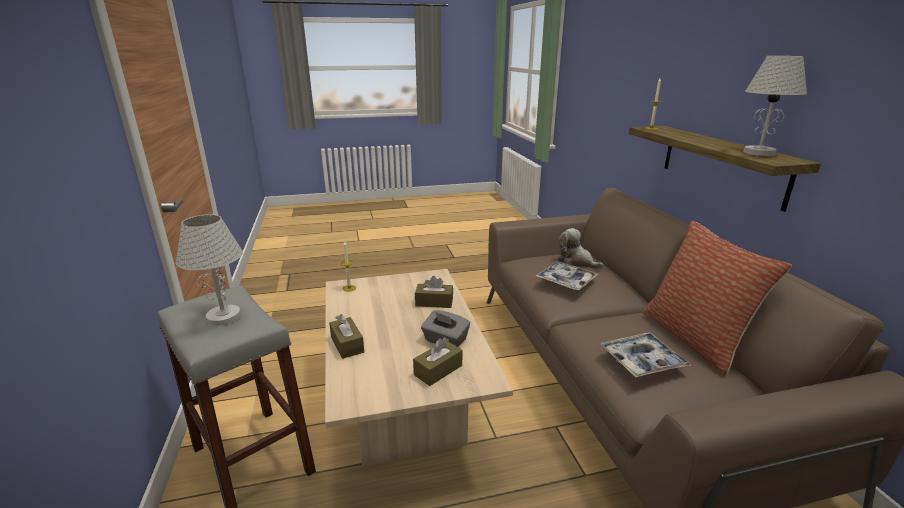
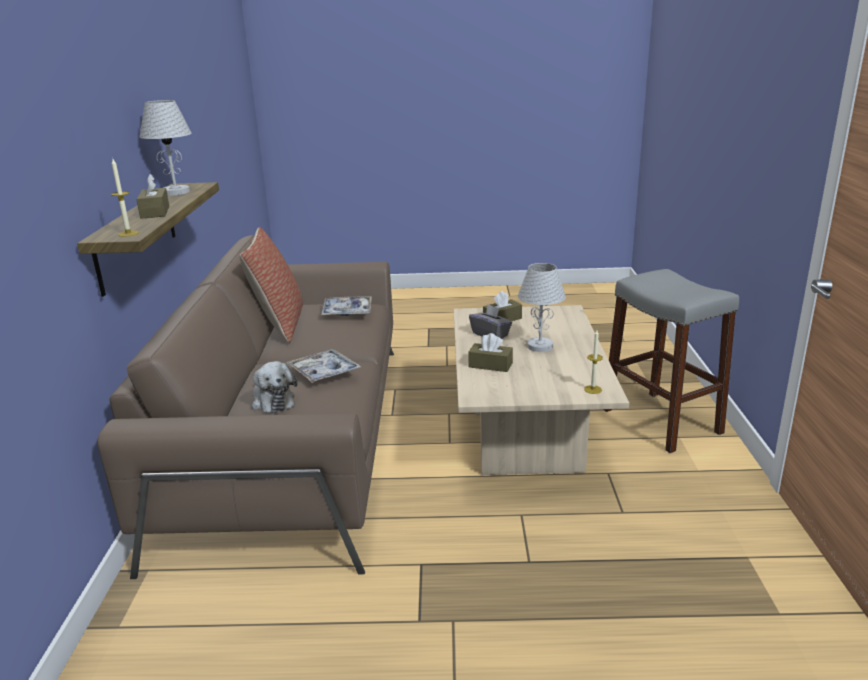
camera: 165 degrees left, 0 degrees up
(223, 317) = (673, 286): white table lamp -> white table lamp (540, 346)
(347, 344) = (578, 338): brown tissue box -> brown tissue box (155, 212)

